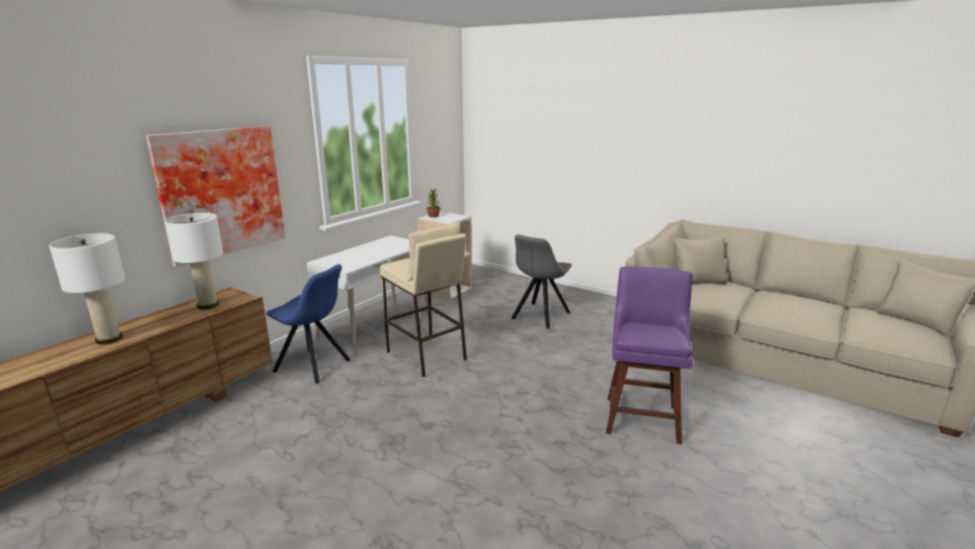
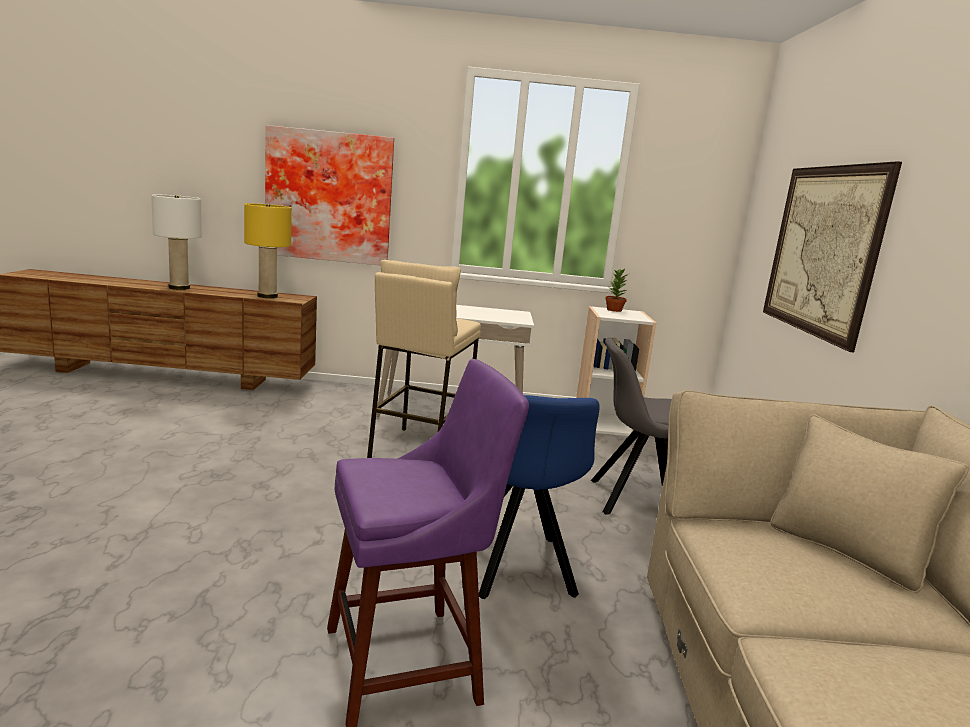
camera: 55 degrees right, 5 degrees down
(208, 305) = (267, 296): white table lamp -> yellow table lamp
(313, 365) = (337, 405): blue chair -> blue chair (518, 567)
(555, 156) = (822, 250): none -> picture

